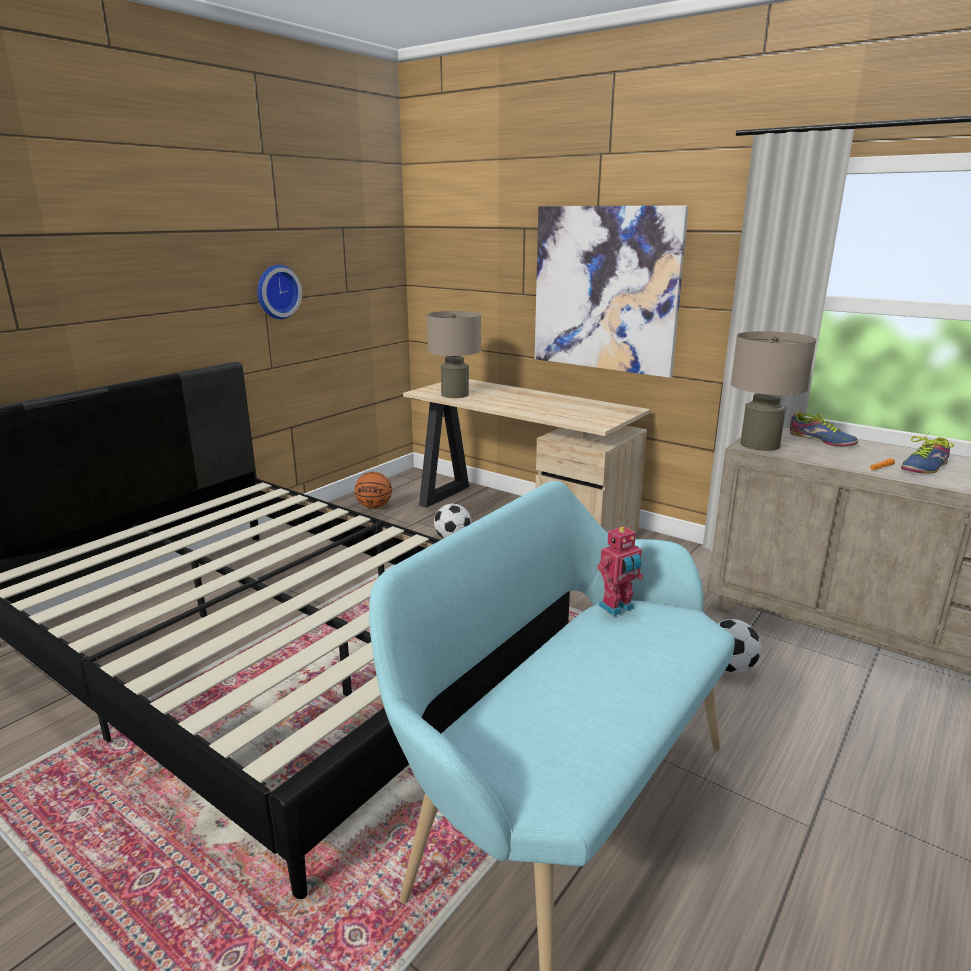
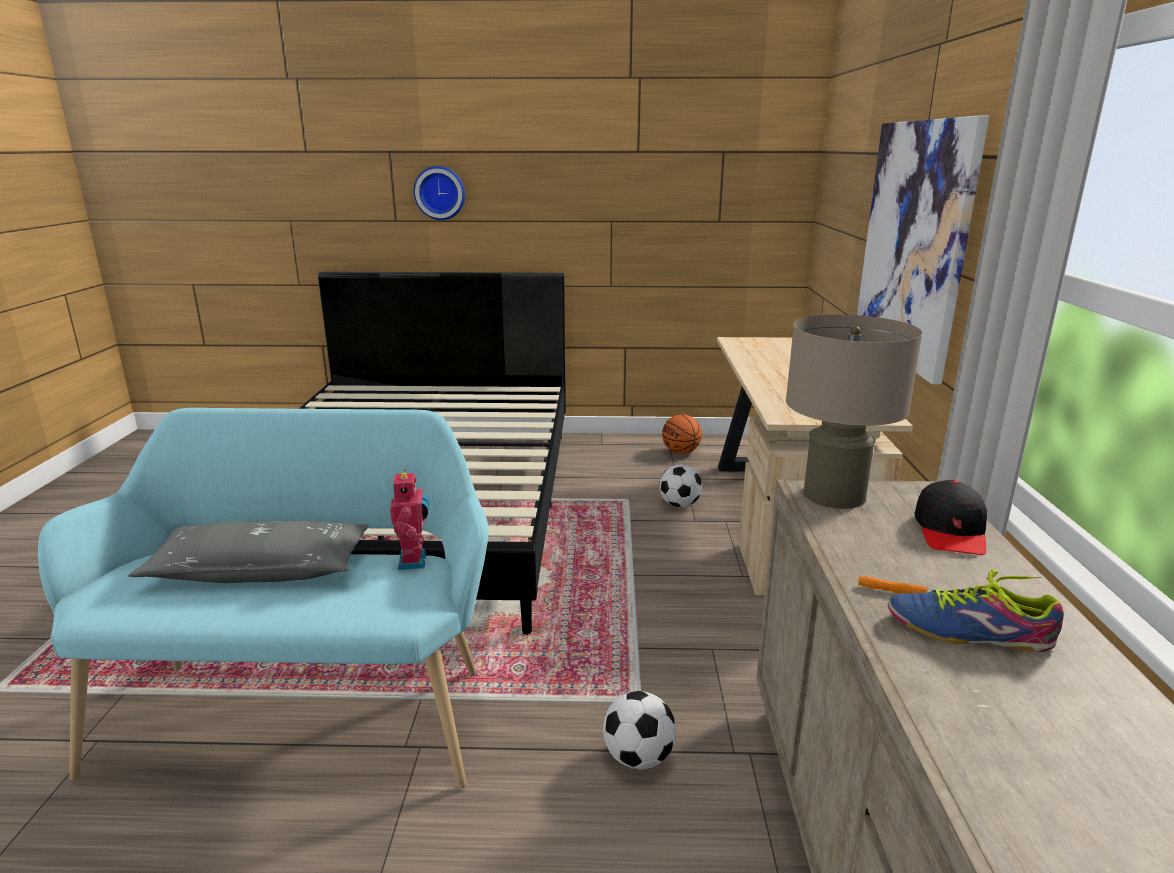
camera: 55 degrees right, 0 degrees up
(276, 291) = (625, 213): wall clock -> wall clock (440, 193)
(455, 394) = (753, 350): beige table lamp -> none
(565, 681) = (260, 569): none -> grey pillow
(617, 608) = (415, 561): toy robot -> toy robot turned 120 degrees counterclockwise
(821, 440) = (950, 531): shoe -> black cap

